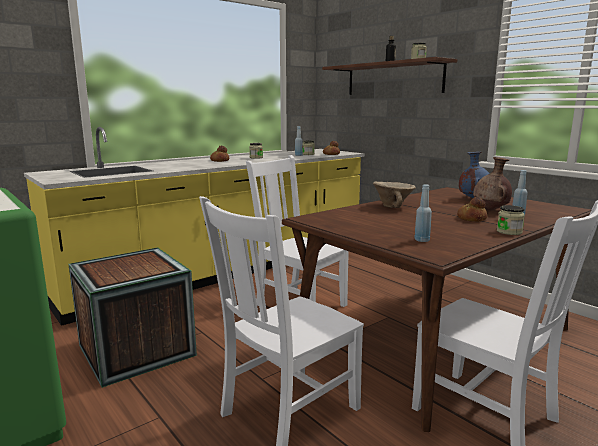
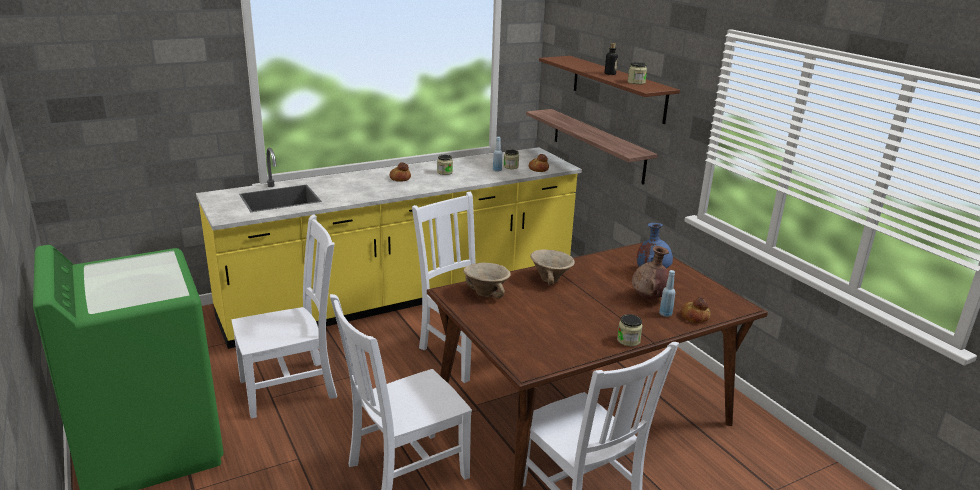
camera: 10 degrees right, 10 degrees up
(136, 350) = (291, 388): crate -> white chair
(342, 216) = (486, 293): none -> beige bowl
(376, 132) = (597, 145): none -> shelf
(422, 240) = (533, 343): blue bottle -> none
(471, 218) = (612, 312): bread -> bread (694, 316)

